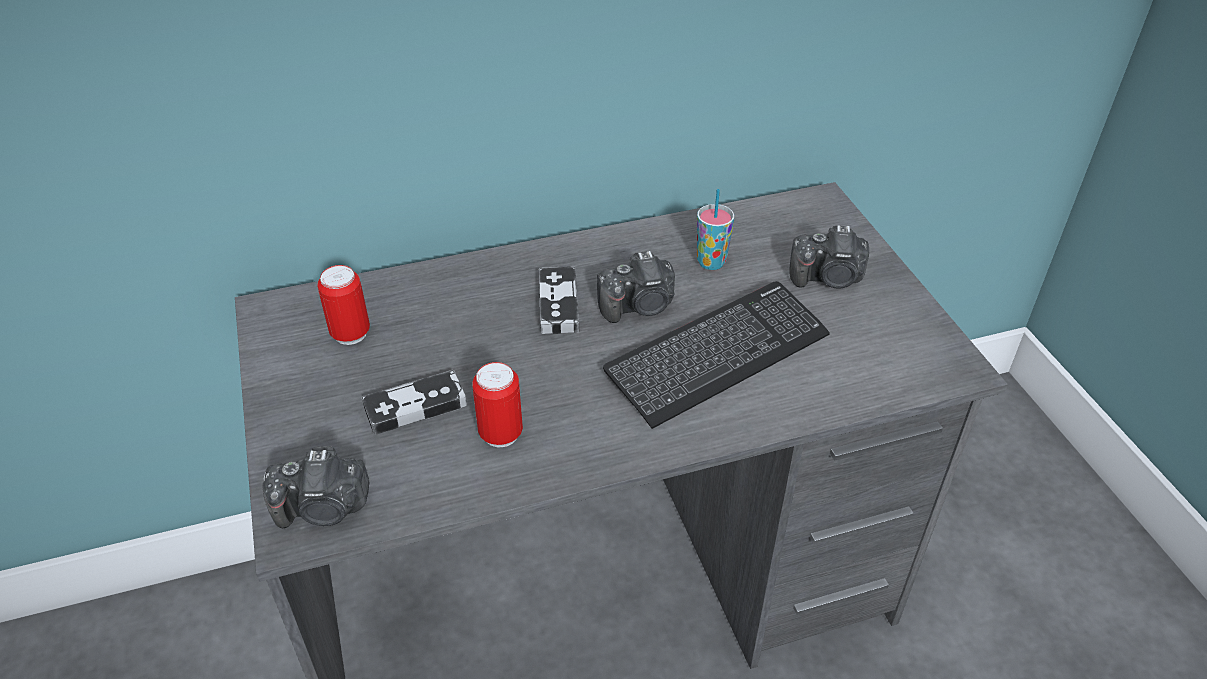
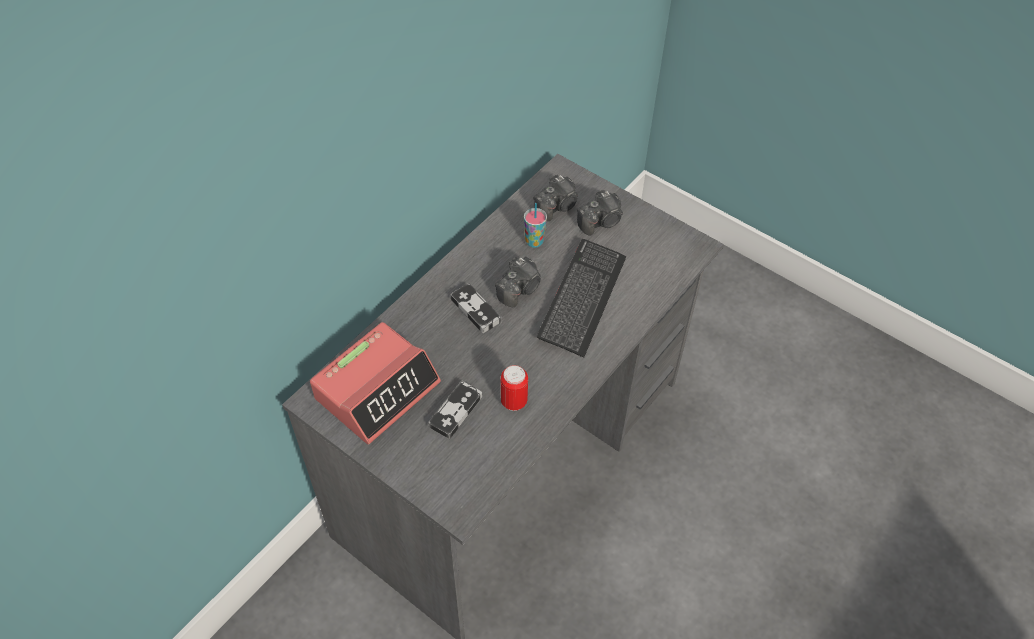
camera: 35 degrees left, 10 degrees up
(324, 508) = (463, 491): camera -> camera (557, 206)
(350, 334) = (377, 390): can -> alarm clock

